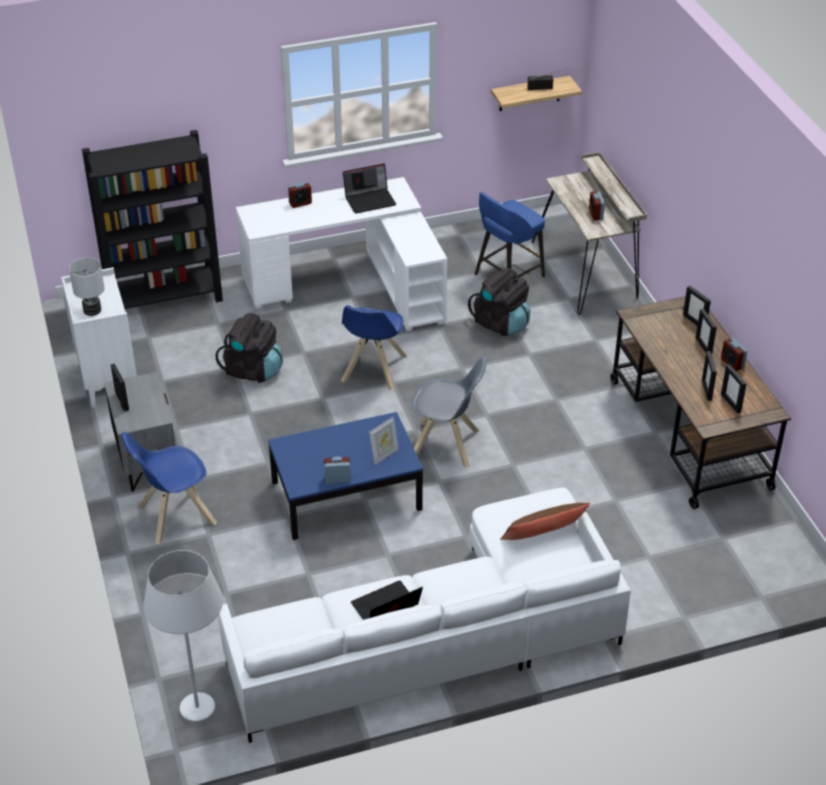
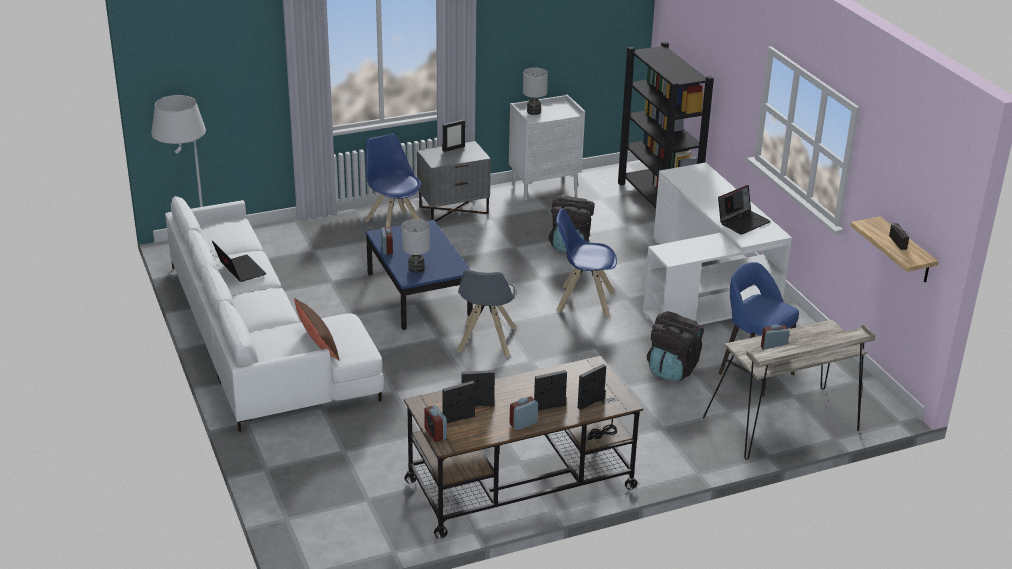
camera: 85 degrees right, 10 degrees down
(300, 203) = (723, 189): alarm clock -> alarm clock (435, 434)
(370, 200) = (743, 221): laptop -> laptop turned 105 degrees counterclockwise
(384, 455) = (416, 268): picture frame -> grey table lamp

